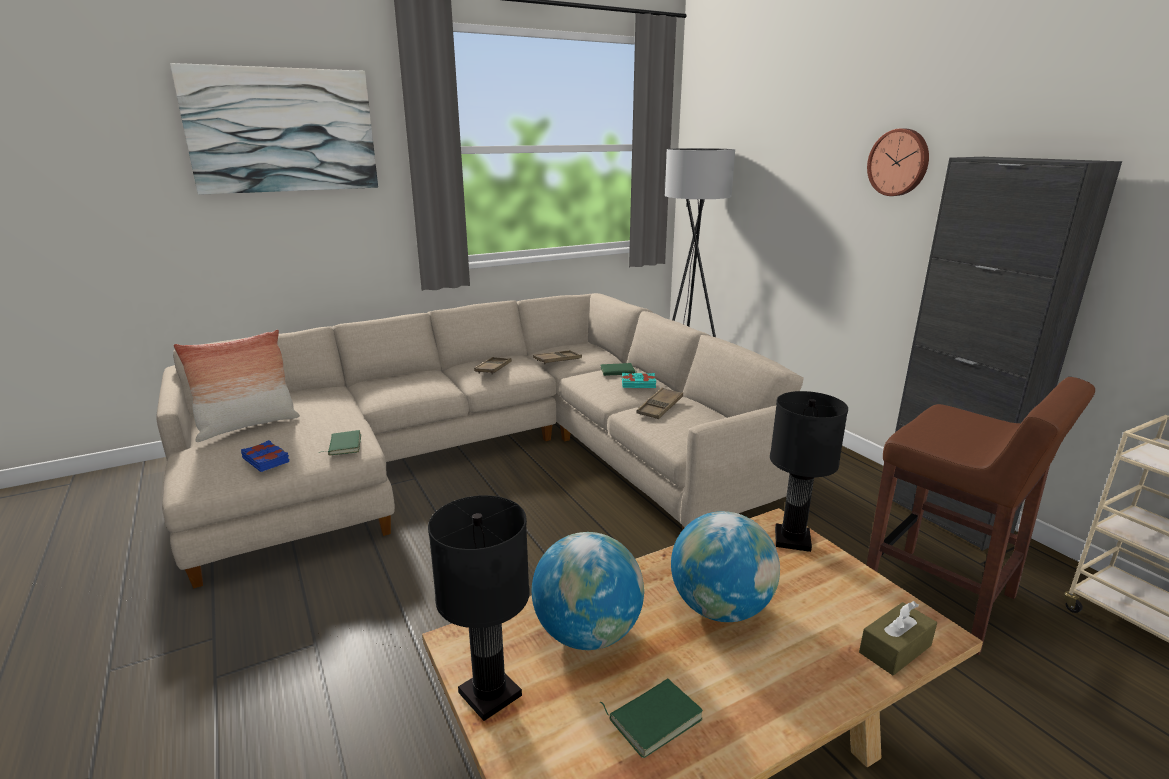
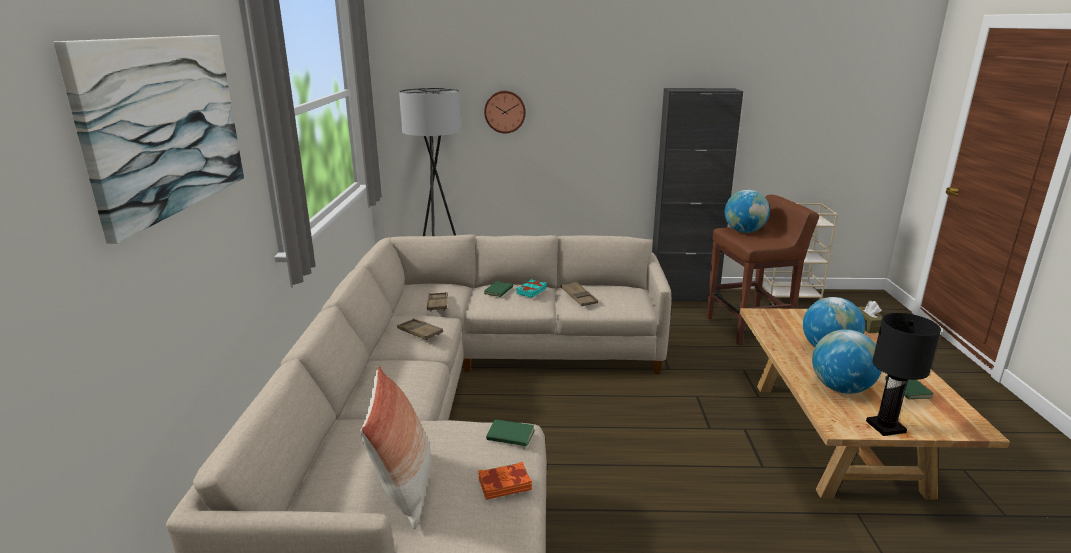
camera: 60 degrees left, 0 degrees up
(266, 460) = (504, 484): blue book -> orange book
(793, 539) = (774, 315): black table lamp -> none
(899, 162) = (603, 93): wall clock -> wall clock (505, 111)
(965, 422) = (744, 231): none -> globe

